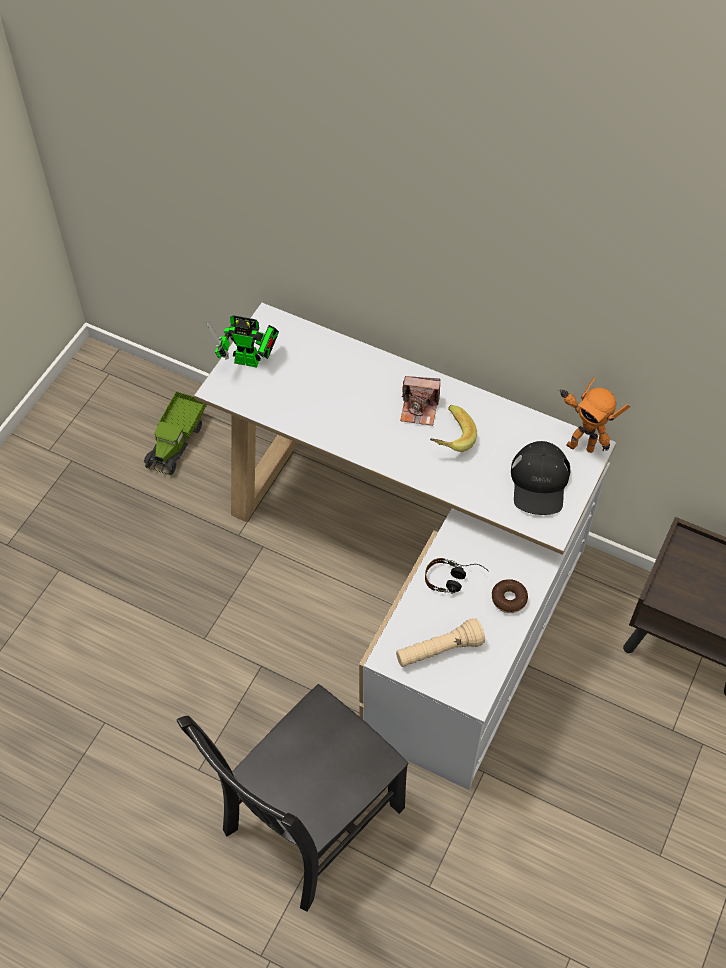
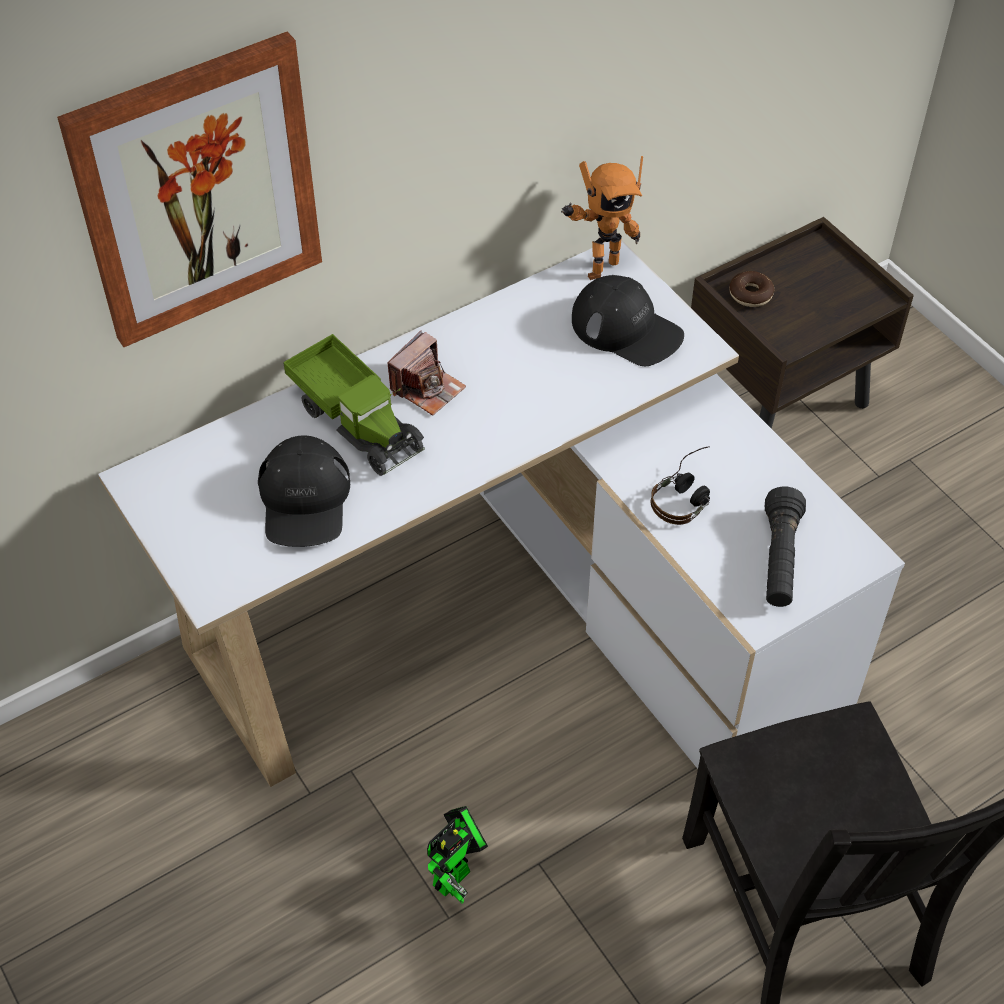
camera: 60 degrees left, 5 degrees down
(177, 441) = (88, 798): toy truck -> toy truck (357, 421)
(251, 361) = (195, 532): toy robot -> toy robot (456, 874)
(302, 395) = (305, 500): none -> black cap
(350, 208) = (198, 191): none -> picture
(439, 650) = (779, 559): beige flashlight -> black flashlight
(448, 438) = (495, 381): banana -> none
(509, 599) = (747, 455): donut -> donut (750, 294)

